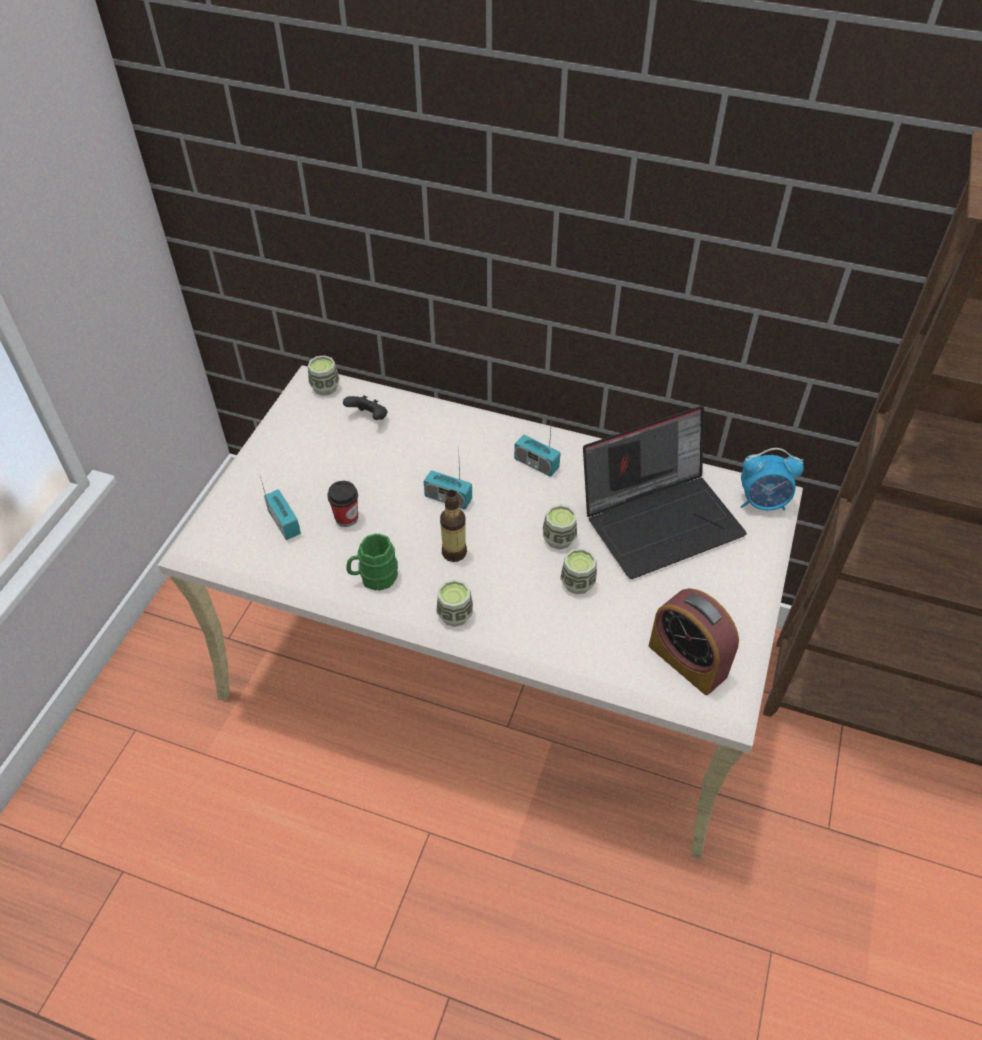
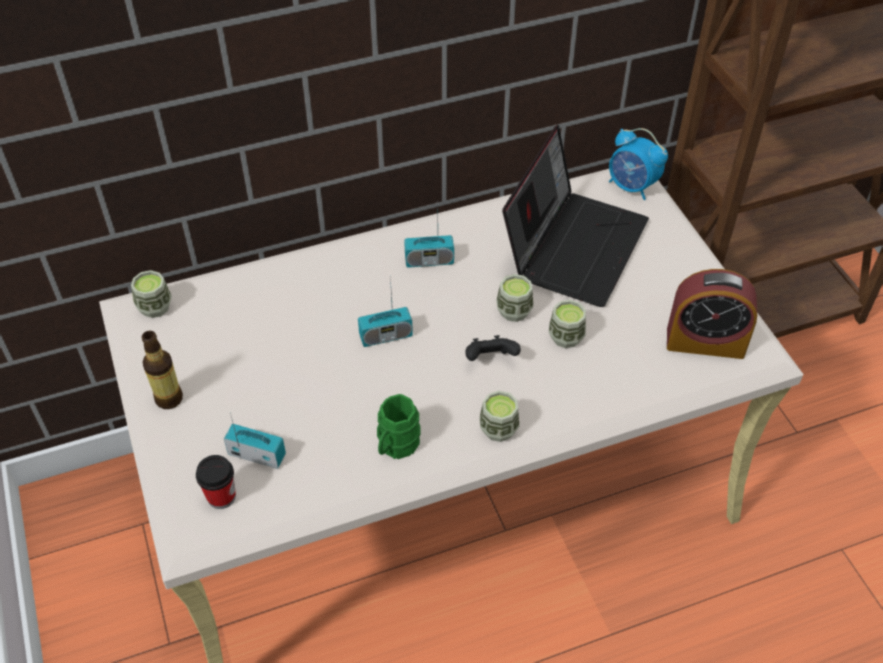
camera: 40 degrees left, 0 degrees up
(346, 518) = (312, 411): cup -> cup (221, 496)
(369, 418) = (232, 309): black game controller -> black game controller (490, 359)
(454, 553) = (441, 378): bottle -> bottle (169, 399)
(763, 502) = (632, 187): alarm clock -> alarm clock turned 75 degrees clockwise

